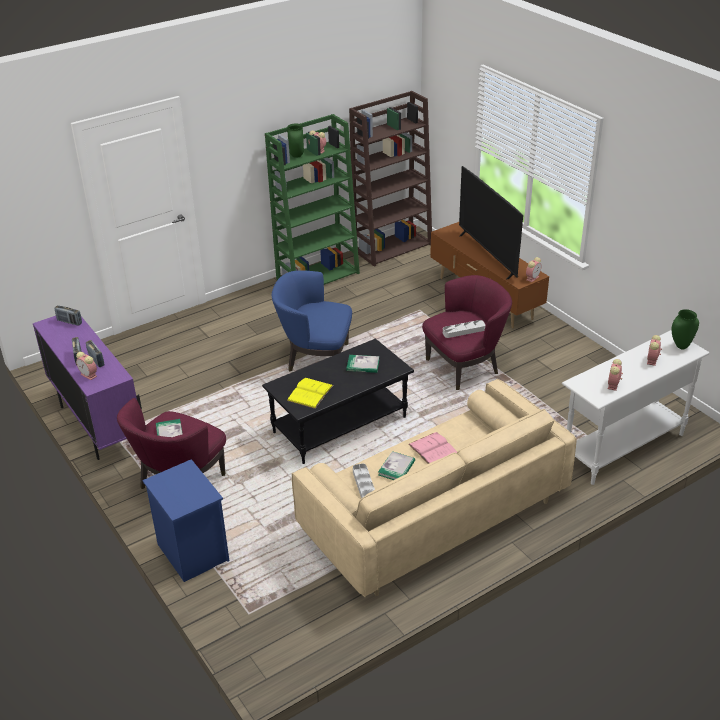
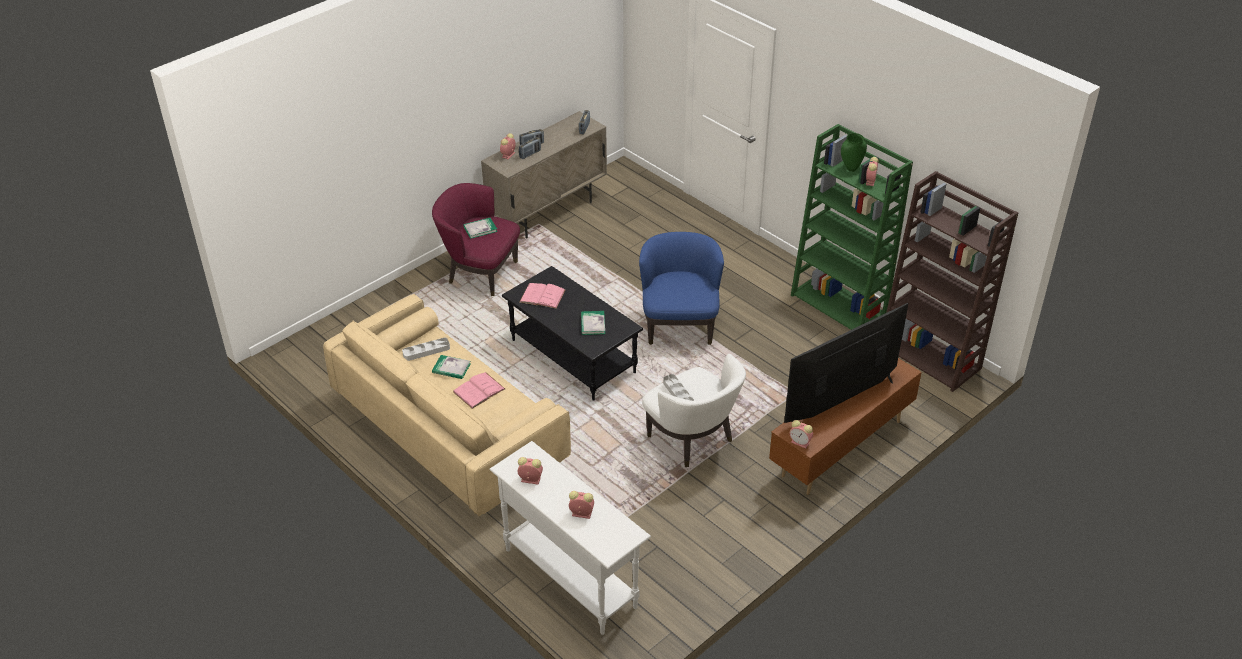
camera: 80 degrees right, 5 degrees up
(97, 425) = (548, 212): purple cabinet -> beige cabinet
(191, 552) = (398, 295): blue nightstand -> none
(310, 393) = (542, 296): yellow book -> pink book
(465, 366) = (693, 439): purple armchair -> white armchair
(681, 346) = (614, 541): green vase -> none

